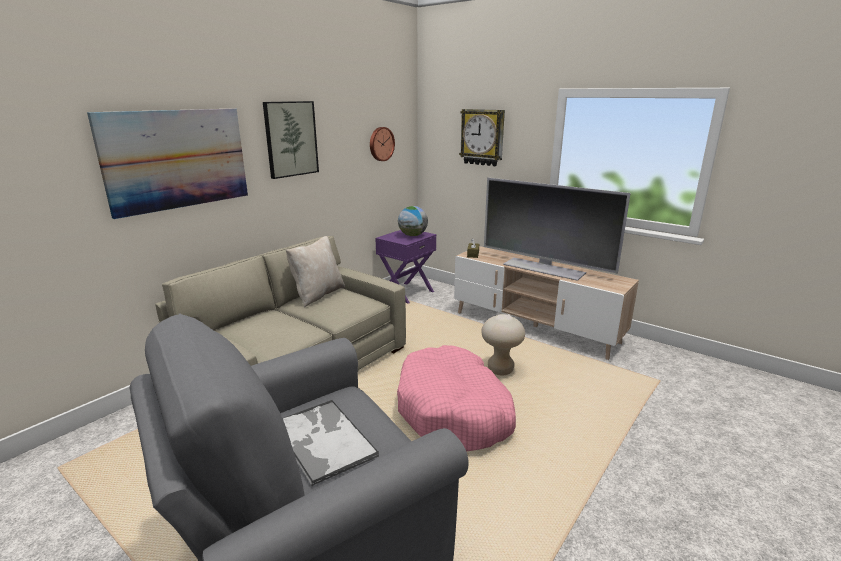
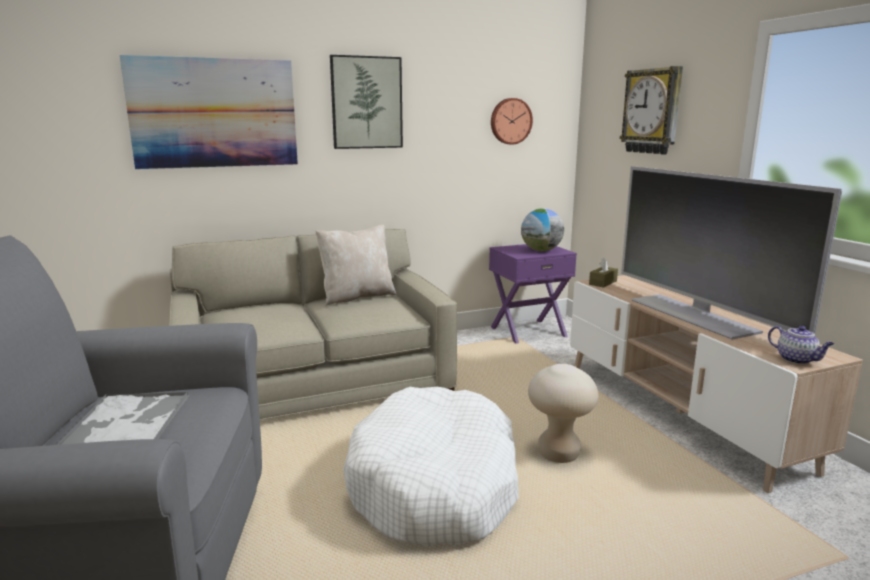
camera: 30 degrees right, 5 degrees down
(454, 411) = (435, 485): pink dog bed -> white dog bed
(616, 286) = (797, 359): none -> teapot

